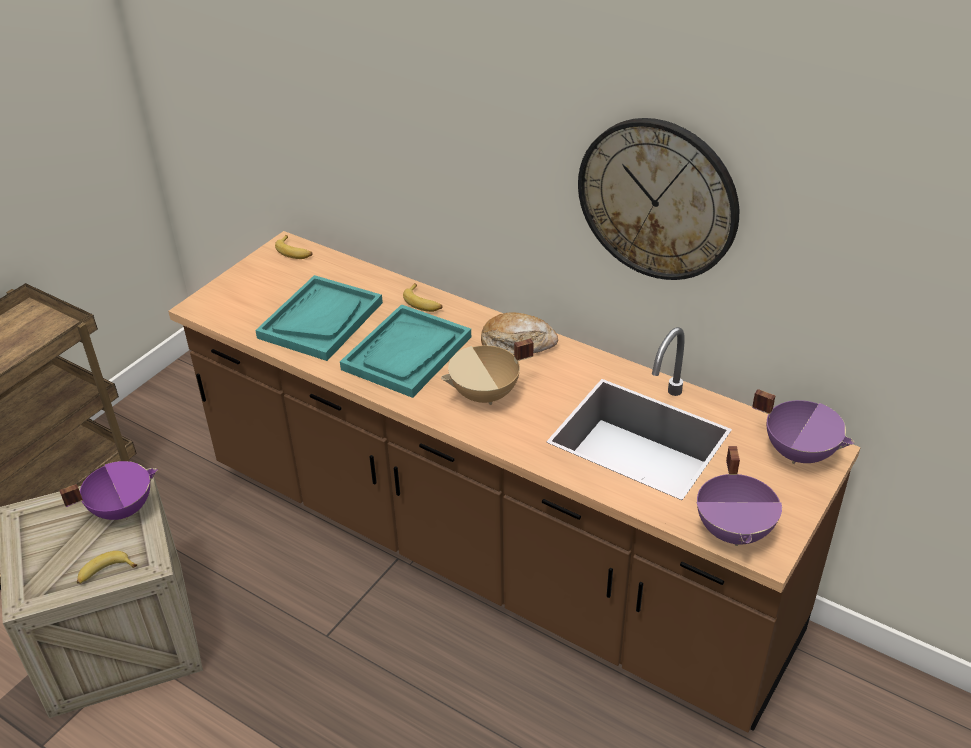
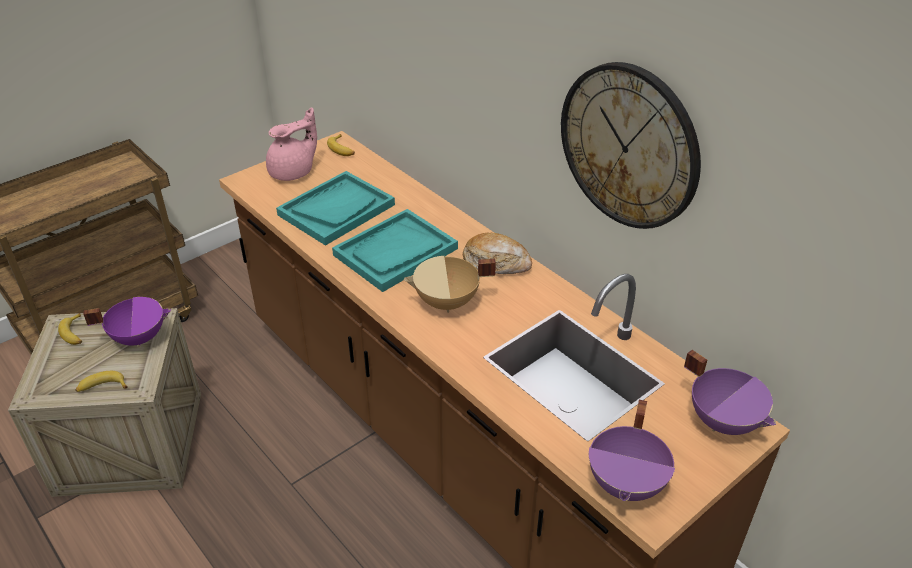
camera: 15 degrees right, 0 degrees up
(251, 287) = (293, 172): none -> pink teapot
(423, 303) = (429, 211): banana -> banana (75, 333)

